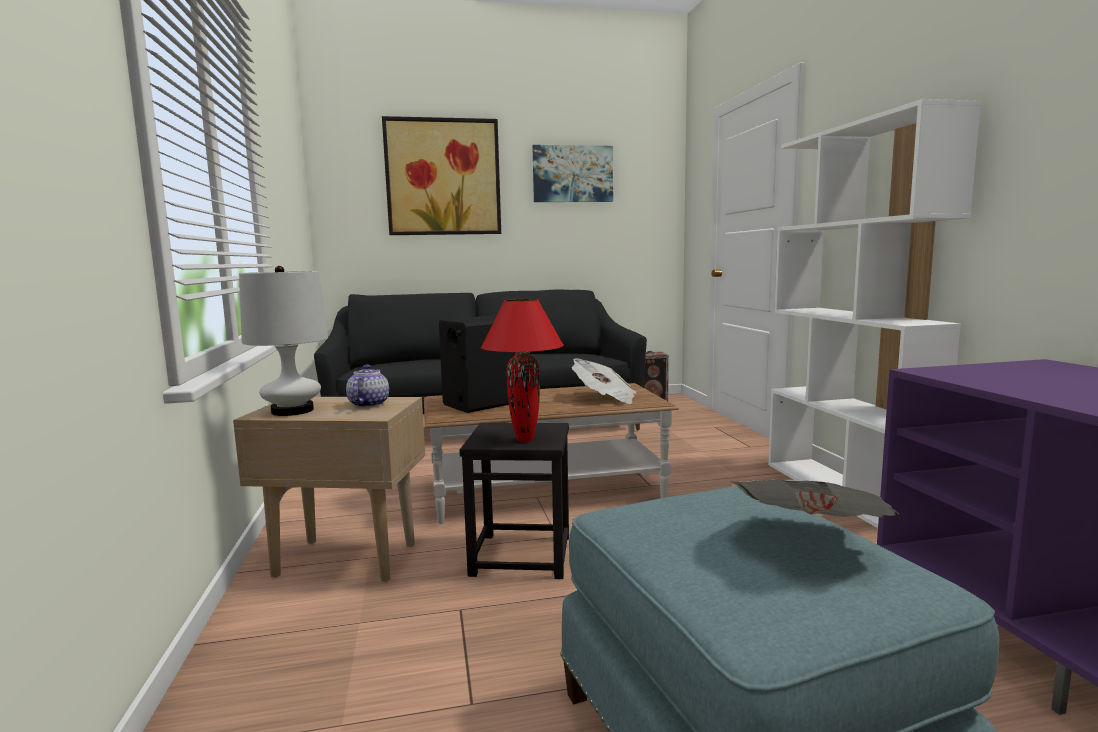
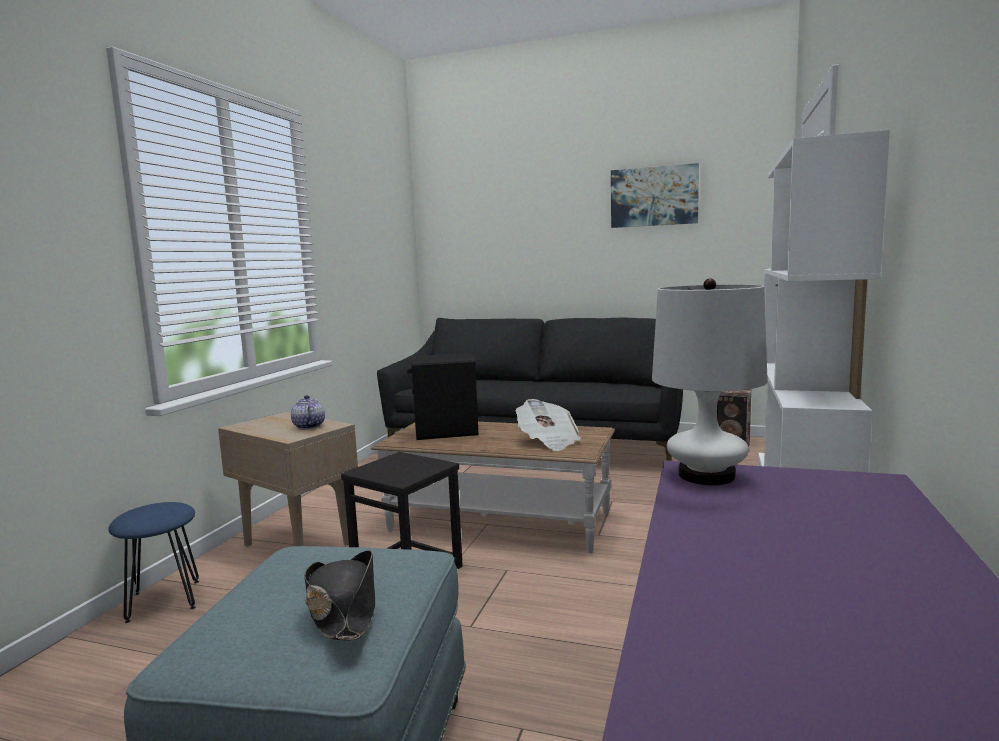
camera: 30 degrees right, 0 degrees up
(237, 667) = (163, 601): none -> blue stool
(292, 411) = (258, 425): white table lamp -> white table lamp (706, 475)
(368, 404) = (308, 426): teapot -> teapot turned 60 degrees counterclockwise
(443, 177) = (525, 209): picture -> none
(525, 440) = (395, 473): red table lamp -> none
(810, 539) = (343, 609): newspaper -> black hat

